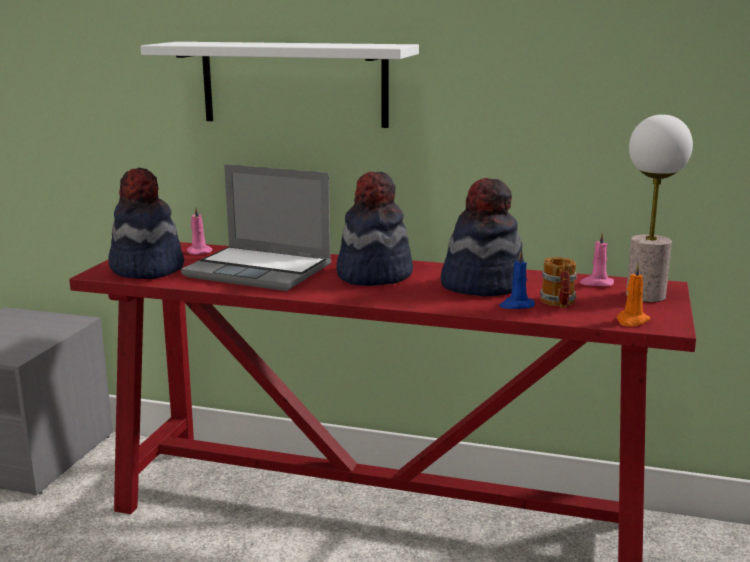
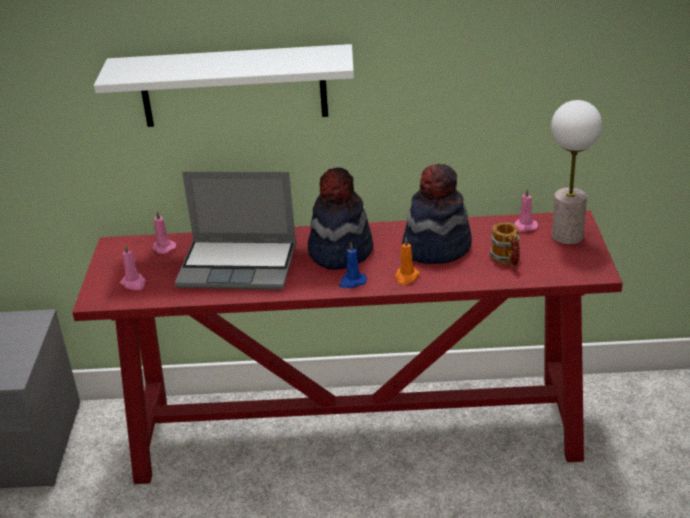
camera: 15 degrees left, 15 degrees up
(146, 269) = (134, 283): hat -> pink candle
(516, 305) = (476, 270): blue candle -> blue candle (352, 282)
(631, 321) = (570, 271): orange candle -> orange candle (406, 277)

